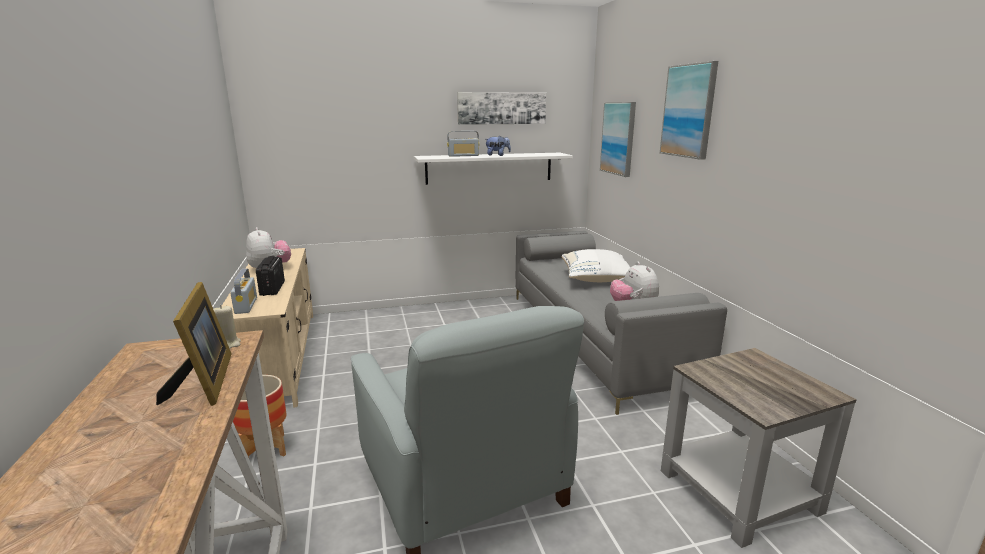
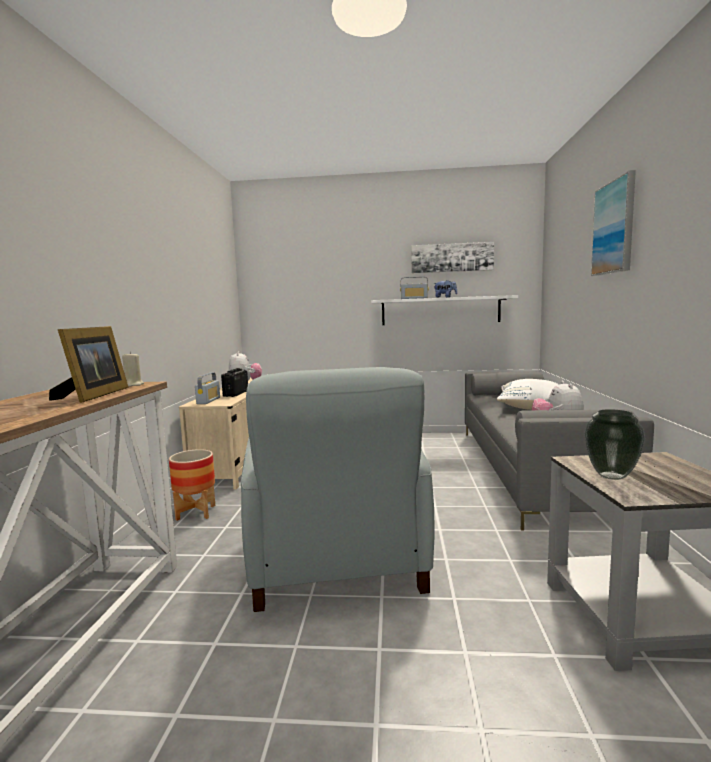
camera: 20 degrees right, 10 degrees down
(618, 138) = (561, 274): picture -> none
(735, 387) = (612, 476): none -> vase

